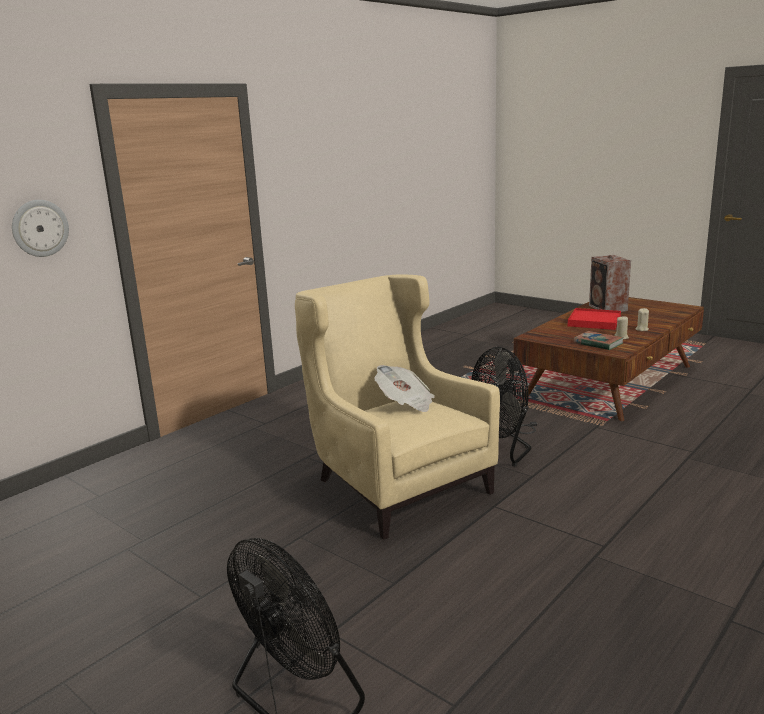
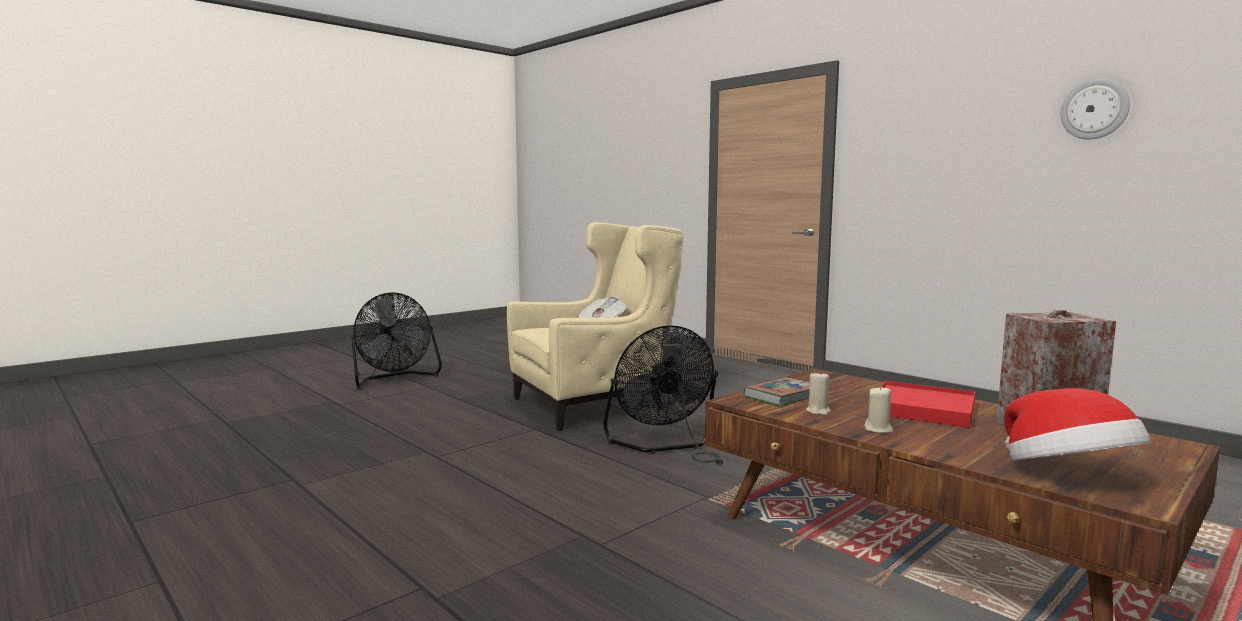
camera: 95 degrees right, 10 degrees down
(40, 228) = (669, 177): wall clock -> wall clock (1094, 109)
(669, 311) = (1067, 475): none -> hat

